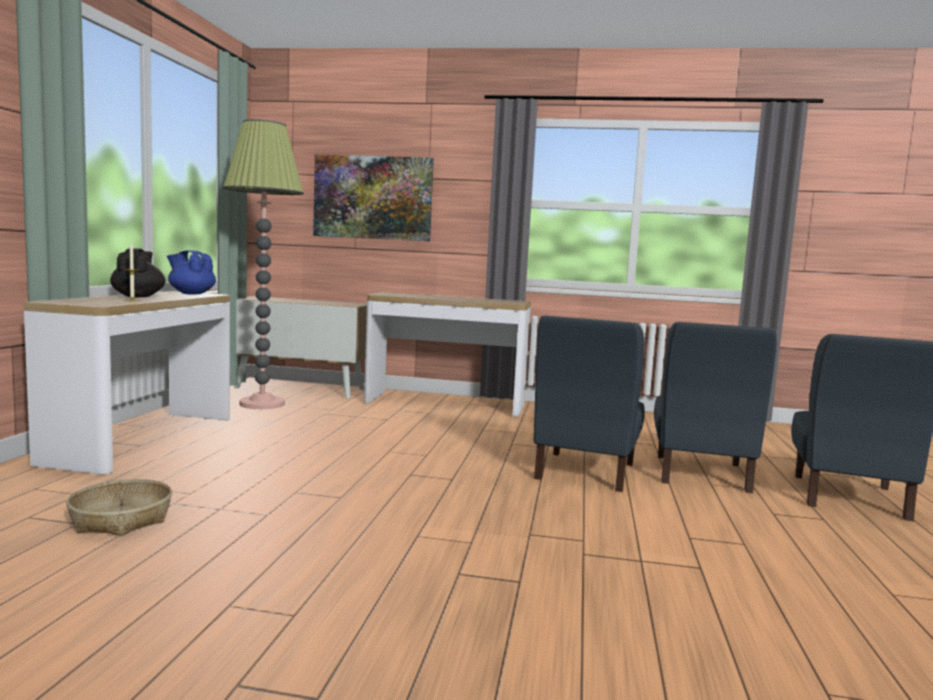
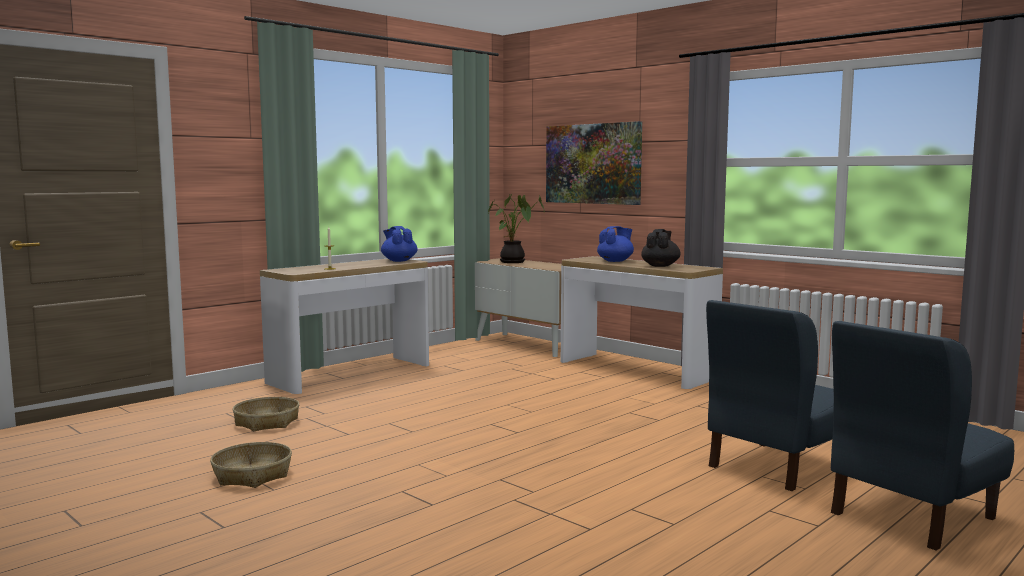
camera: 35 degrees right, 0 degrees up
(138, 296) = (347, 264): black teapot -> black teapot (660, 266)
(226, 601) = (252, 475): none -> basket
(262, 404) = (474, 356): floor lamp -> none
(281, 299) = (514, 262): none -> potted plant
(423, 296) = (615, 261): none -> blue teapot
(584, 471) = (650, 444): blue chair -> none

